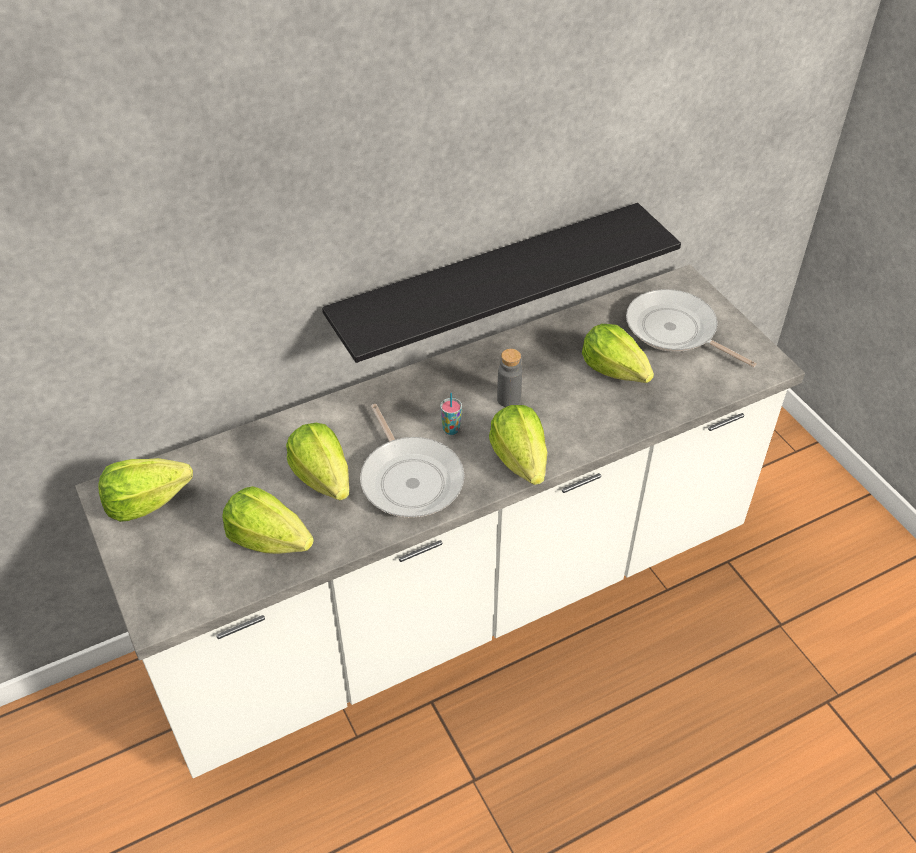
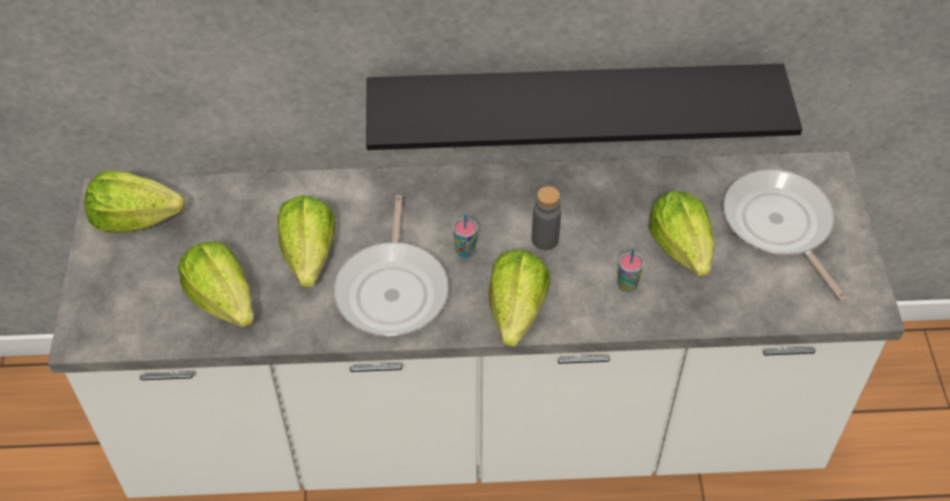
camera: 25 degrees right, 5 degrees up
(592, 411) = (627, 285): none -> cup

